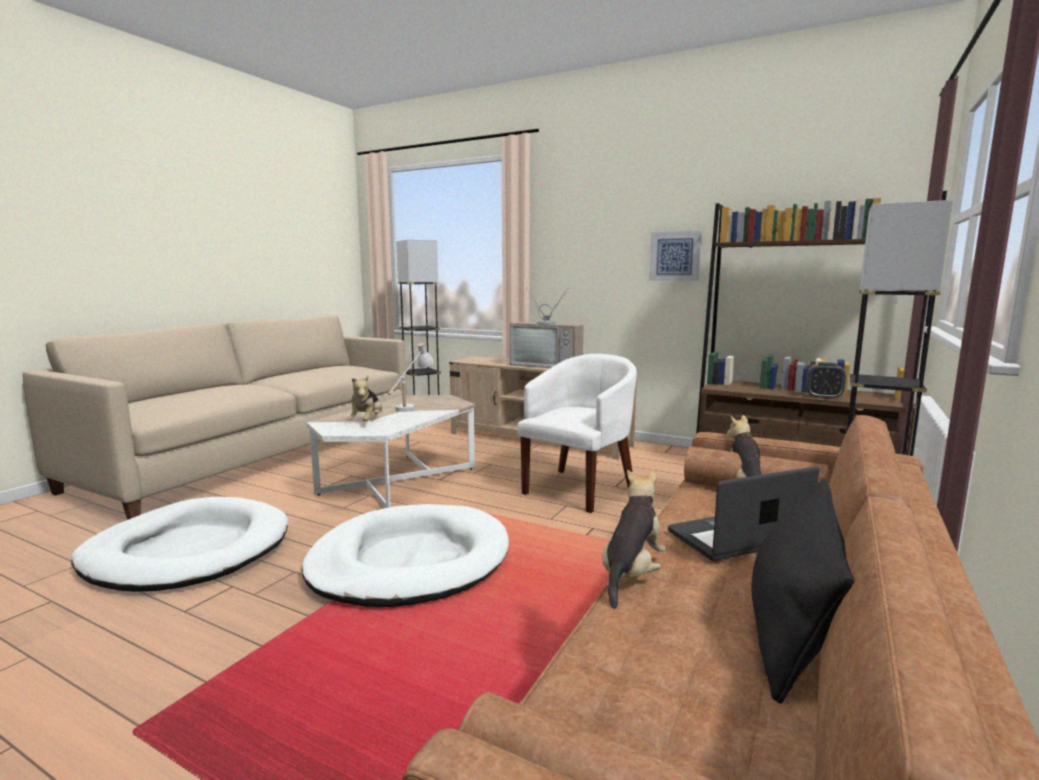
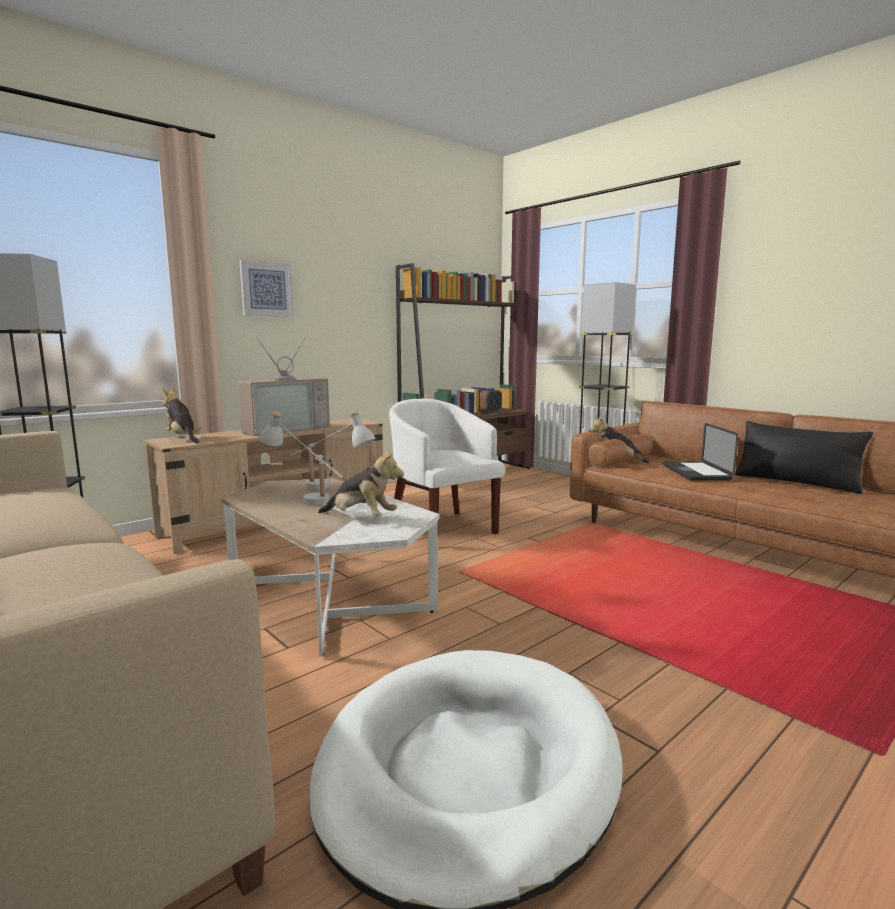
camera: 70 degrees left, 0 degrees up
(409, 561) = (565, 610): white dog bed -> none
(440, 407) = (331, 488): none -> white table lamp
(631, 574) = (750, 494): plush toy -> plush toy (183, 439)
(675, 256) = (359, 307): picture -> picture (266, 289)

